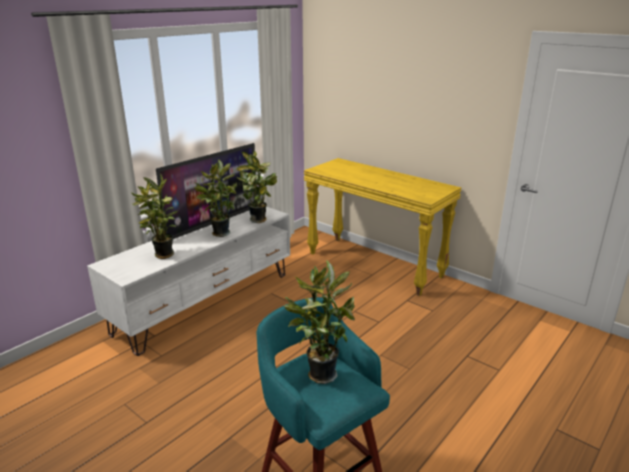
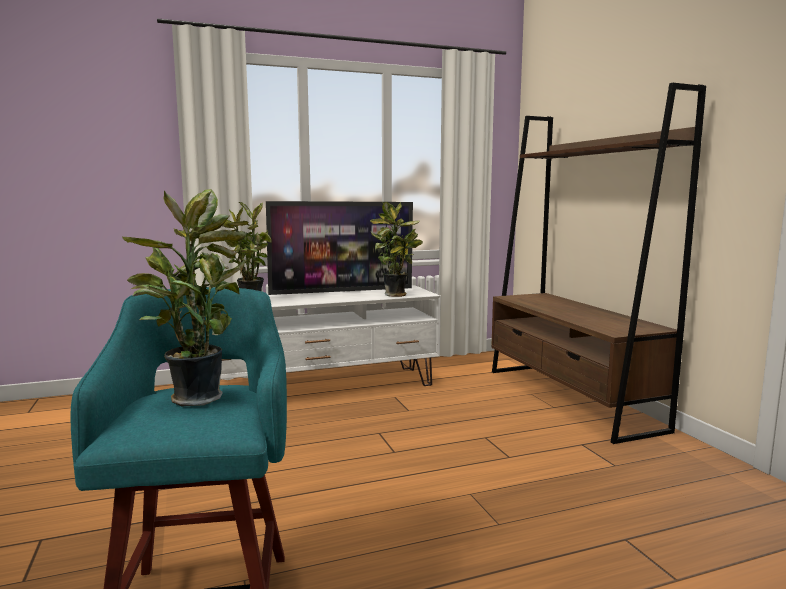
camera: 30 degrees right, 15 degrees down
(219, 233) = (335, 297): potted plant -> none
(375, 264) = (570, 398): yellow console table -> brown bookcase

